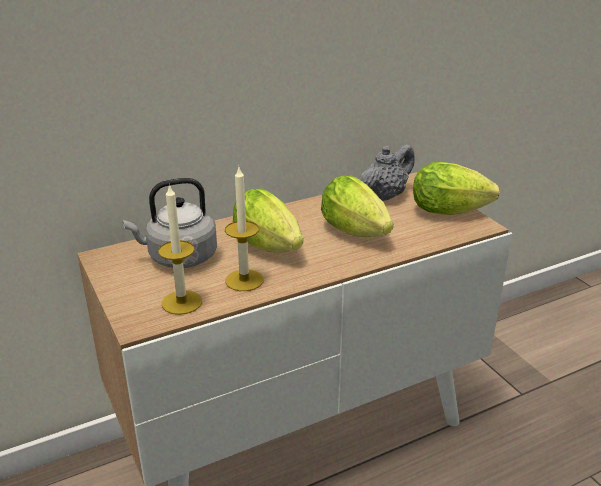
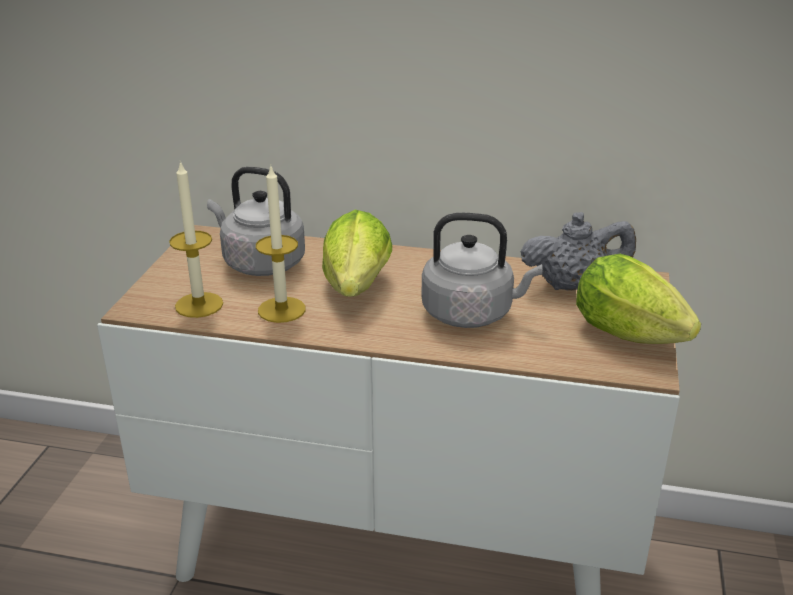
camera: 40 degrees right, 0 degrees up
(358, 233) = (472, 313): lettuce -> grey kettle

